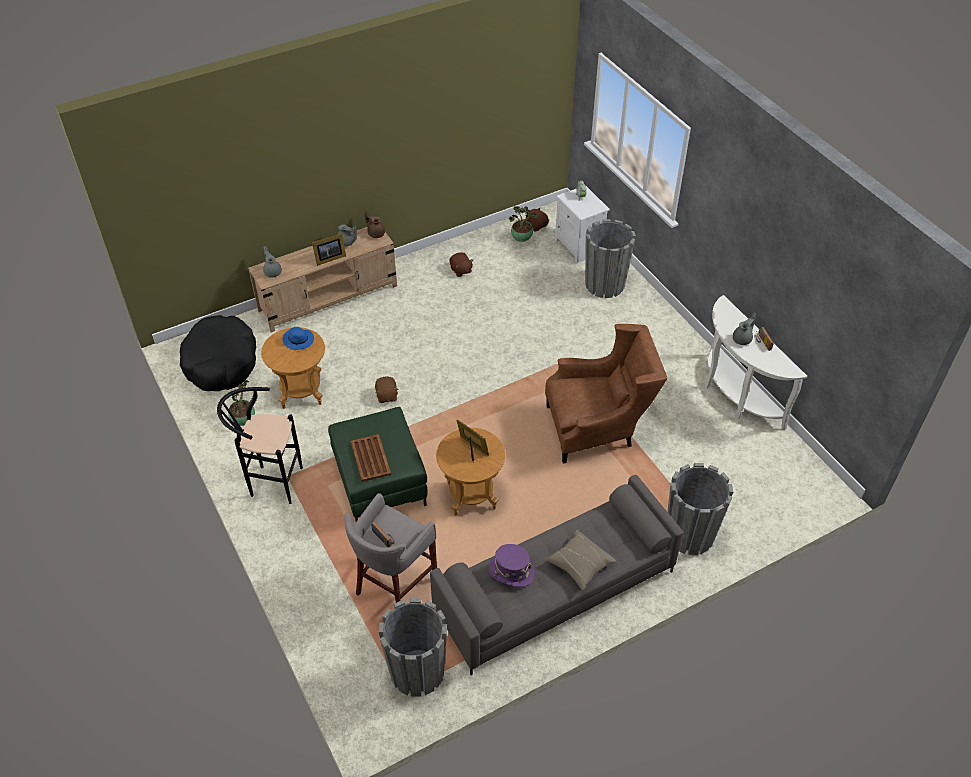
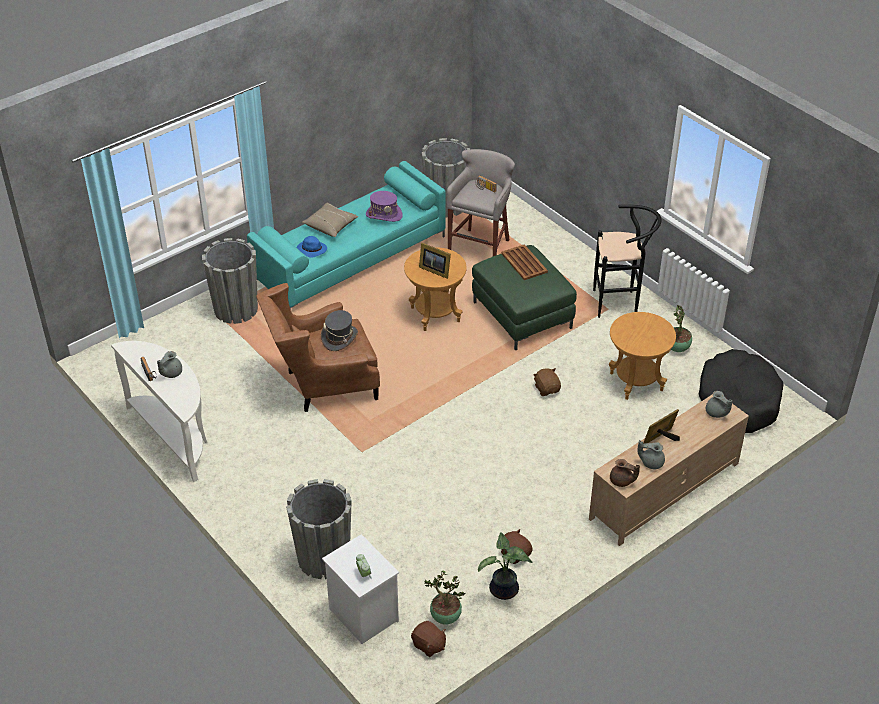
camera: 170 degrees right, 5 degrees down
(299, 340) = (641, 342): blue hat -> blue hat (311, 250)
(476, 249) = (504, 591): none -> potted plant
(554, 592) = (350, 259): grey sofa -> turquoise sofa
(581, 398) = (339, 338): none -> grey hat

